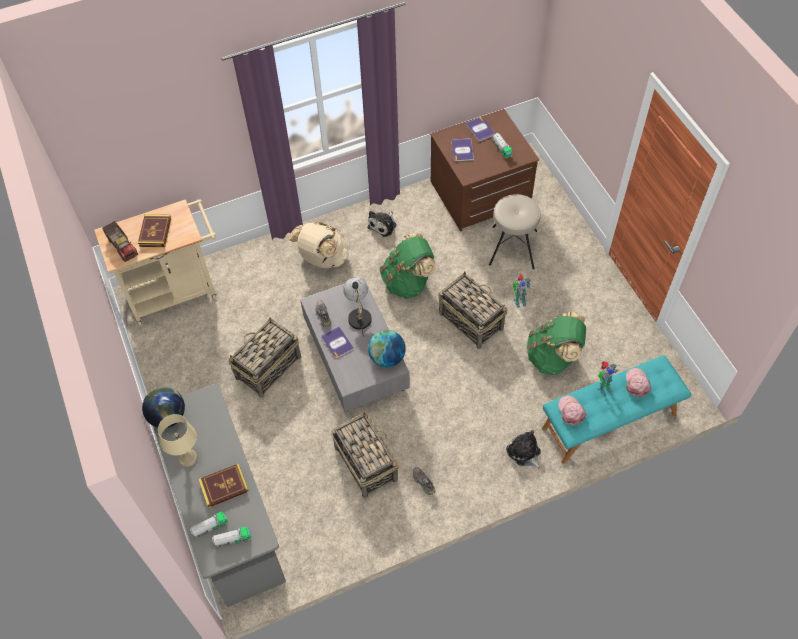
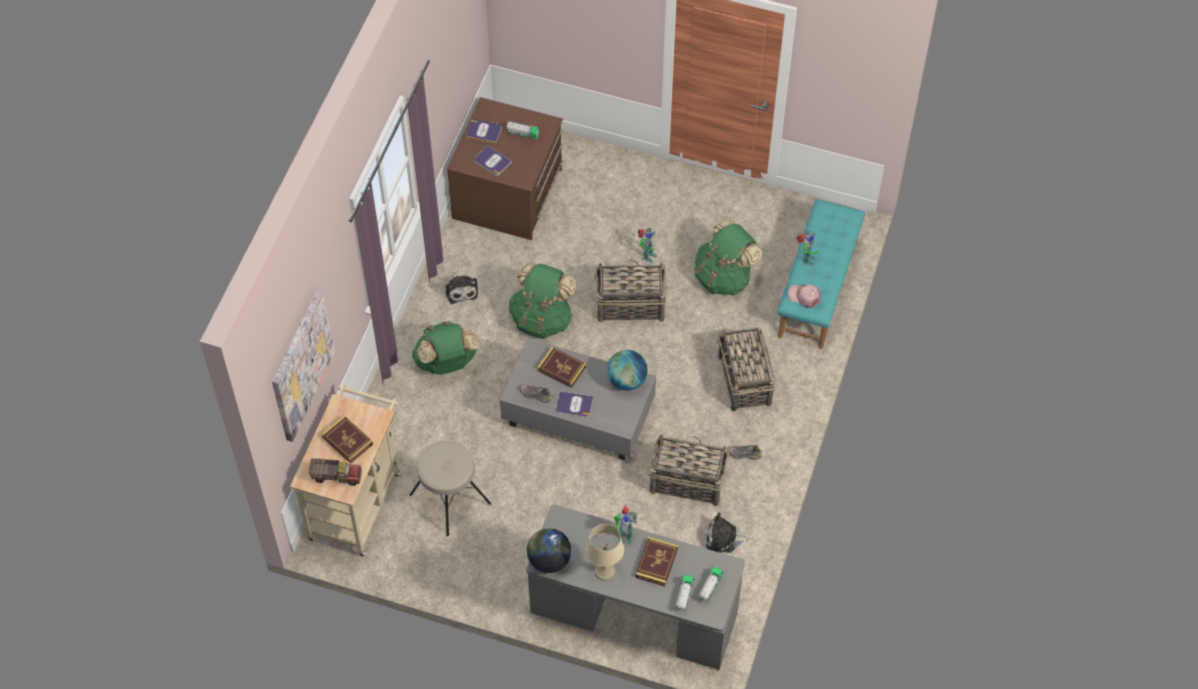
camera: 50 degrees left, 0 degrees up
(135, 145) = (301, 365): none -> picture
(229, 448) = (624, 536): none -> toy robot
(267, 368) = (519, 487): basket -> basket (744, 381)
(322, 259) = (447, 363): beige backpack -> green backpack
(358, 314) = (561, 369): table lamp -> book
(512, 247) = (589, 217): beige stool -> beige stool (449, 499)
(524, 452) = (787, 366): plush toy -> plush toy (723, 539)
(637, 383) = (824, 236): pink cap -> none

